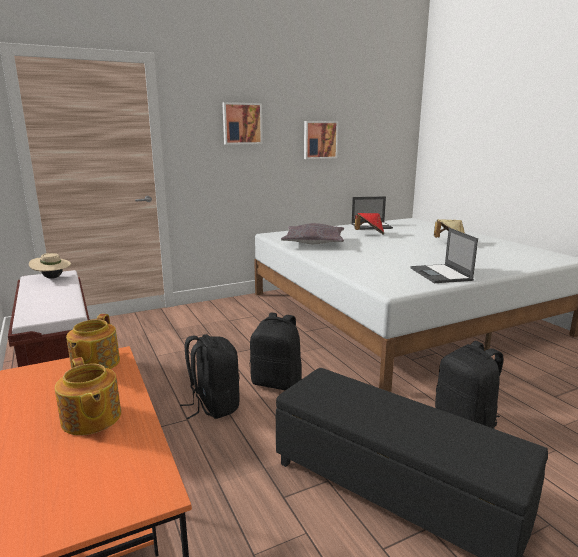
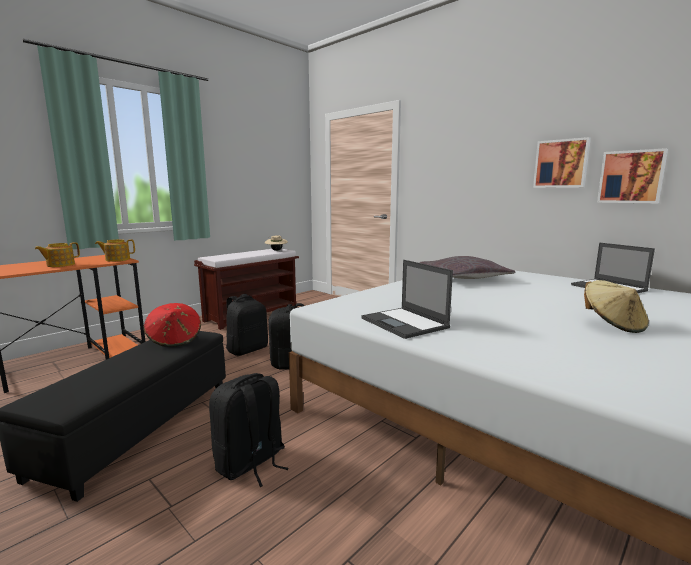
camera: 70 degrees right, 5 degrees down
(242, 123) = (464, 151): picture -> picture (631, 177)
(369, 234) = (556, 290): red hat -> red hat (174, 339)
(441, 274) = (405, 323): laptop -> laptop turned 90 degrees counterclockwise

